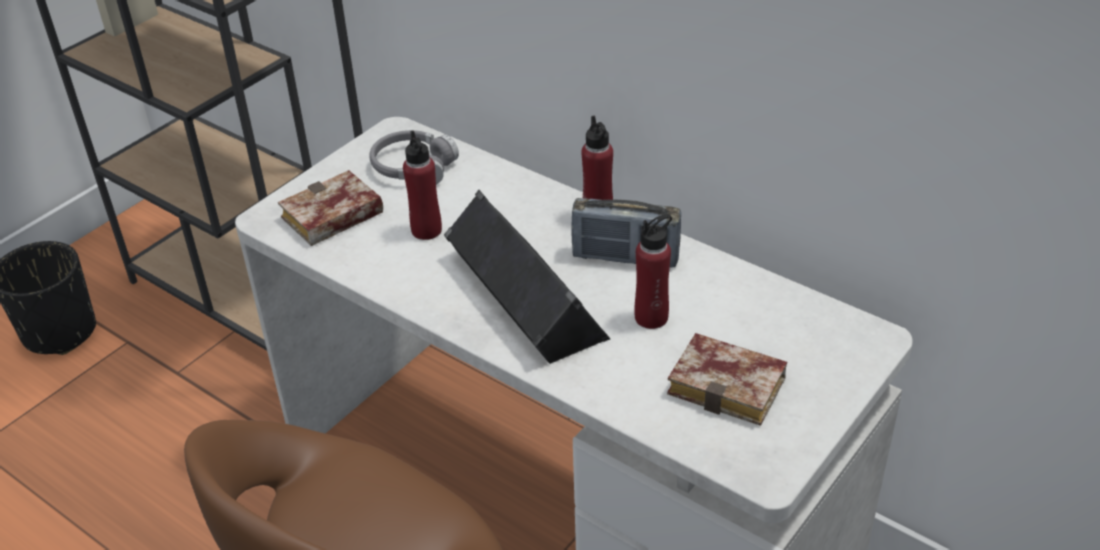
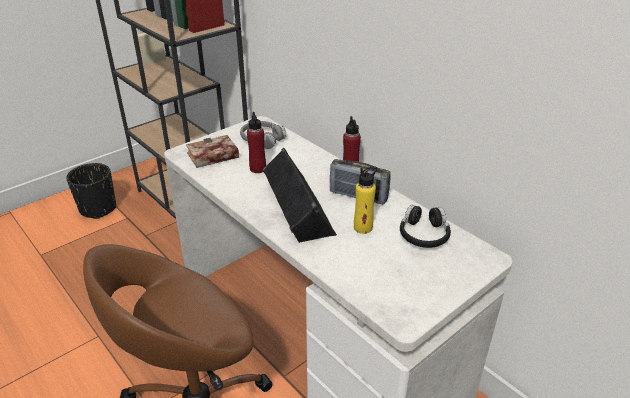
camera: 10 degrees right, 5 degrees down
(651, 317) = (363, 227): red bottle -> yellow bottle
(731, 386) = (398, 270): book -> none
(757, 314) = (423, 234): none -> black headphones

